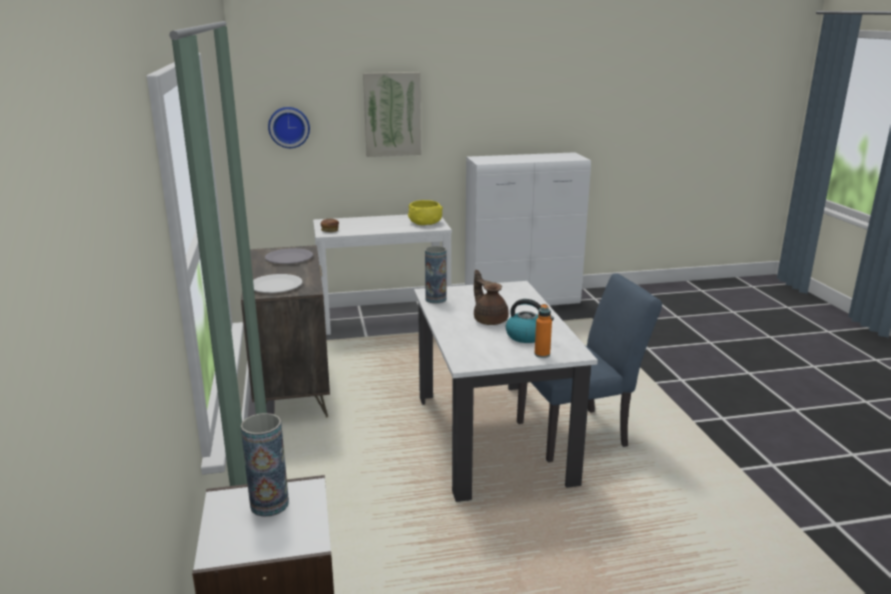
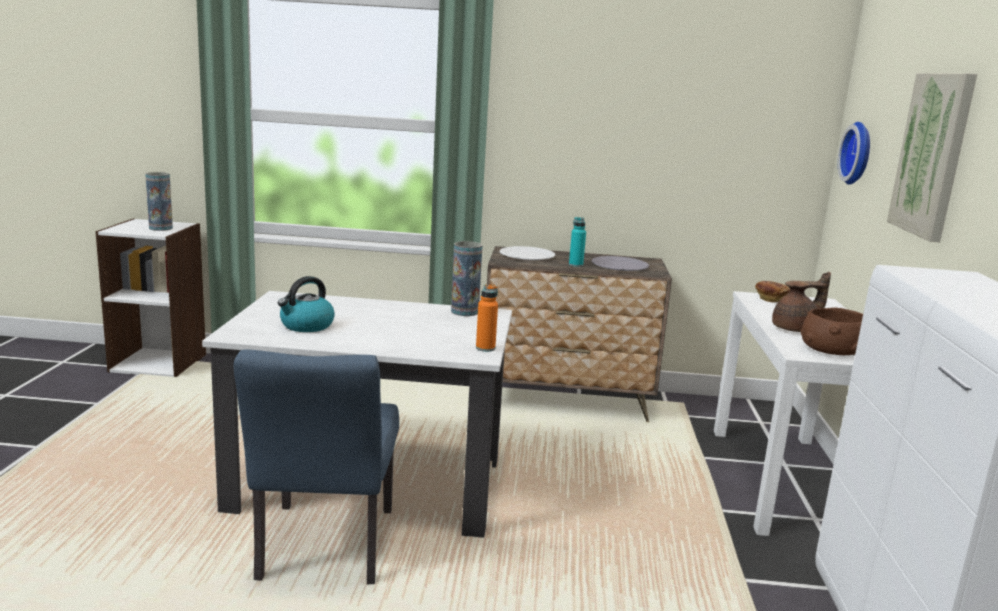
camera: 105 degrees right, 5 degrees down
(299, 269) = (576, 265): none -> turquoise bottle
(425, 222) = (833, 350): yellow bowl -> brown bowl
(489, 320) = (373, 321): brown teapot -> brown teapot (796, 329)
(542, 354) = (253, 322): orange bottle -> orange bottle (485, 348)

